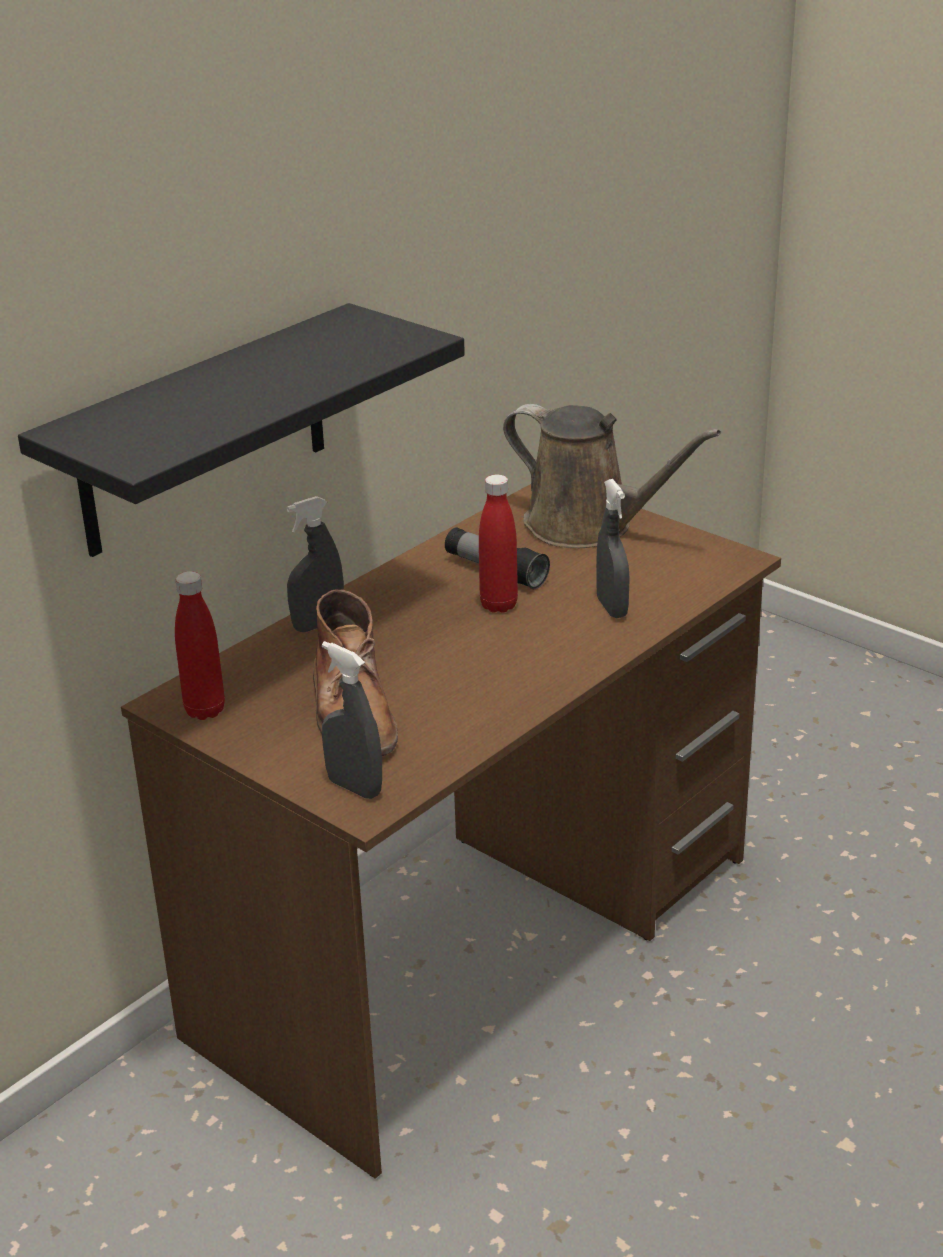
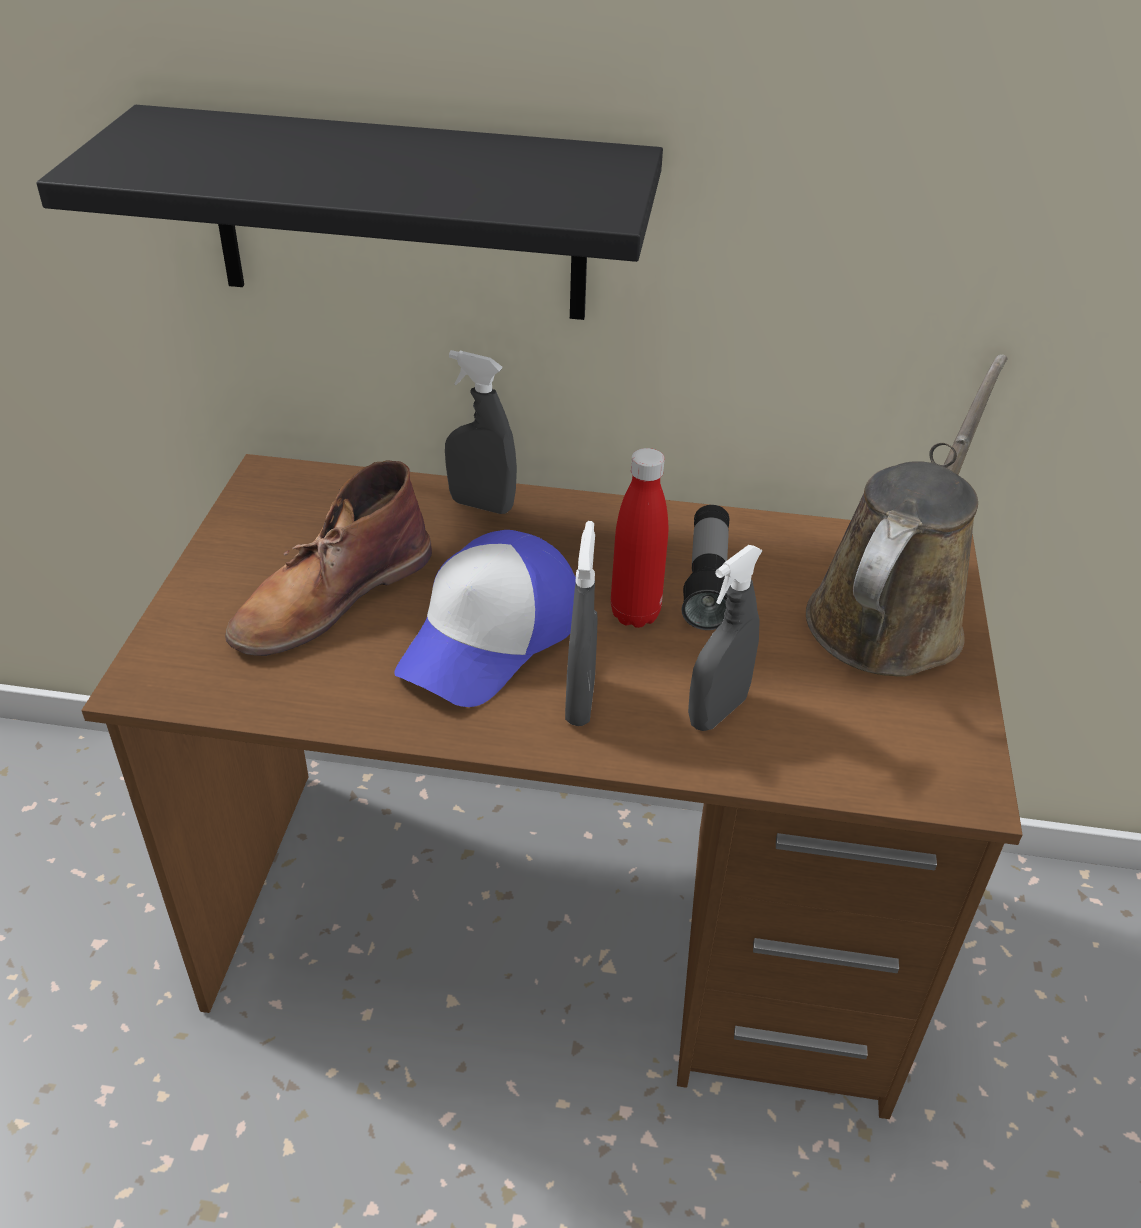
camera: 55 degrees right, 10 degrees up
(205, 710) = (268, 503): red bottle -> none
(354, 787) = (181, 658): grey spray bottle -> grey spray bottle (580, 701)
(465, 662) = (490, 637): none -> cap
(588, 526) = (890, 613): brown watering can -> brown watering can turned 150 degrees counterclockwise

